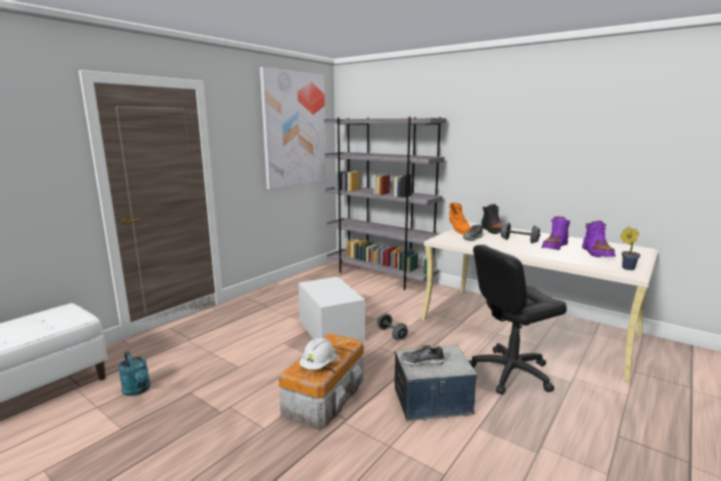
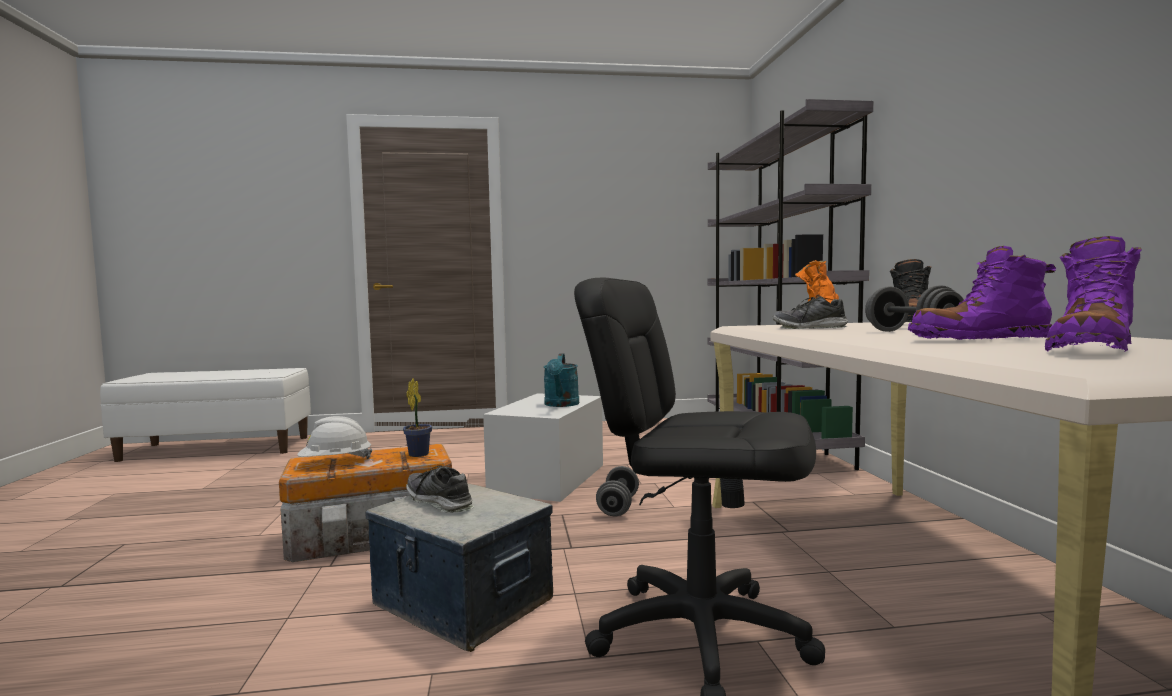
camera: 45 degrees right, 10 degrees down
(138, 390) = (277, 468): turquoise watering can -> turquoise watering can (561, 405)
(295, 129) = (658, 183): picture -> none
(626, 268) = (1083, 367): potted plant -> potted plant (419, 453)

